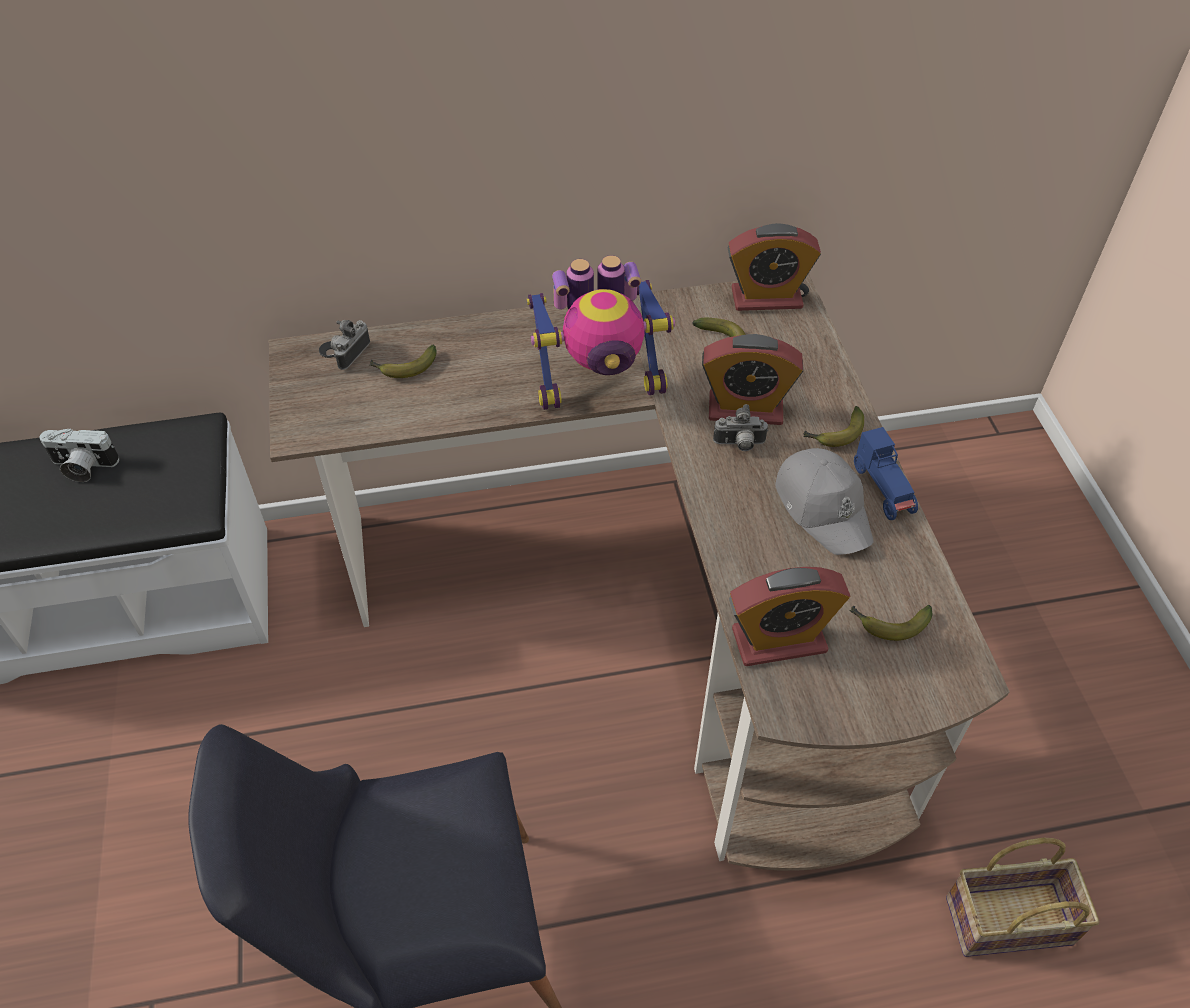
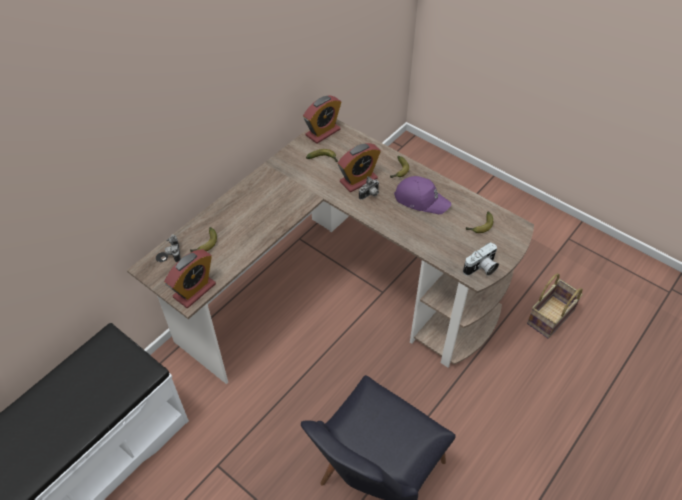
camera: 40 degrees left, 0 degrees up
(82, 467) = (66, 390): camera -> camera (481, 268)
(600, 385) = (294, 203): toy robot -> none
(779, 640) = (452, 255): alarm clock -> alarm clock (194, 291)
(824, 507) = (421, 200): grey cap -> purple cap
(883, 489) = (434, 181): blue toy car -> none

